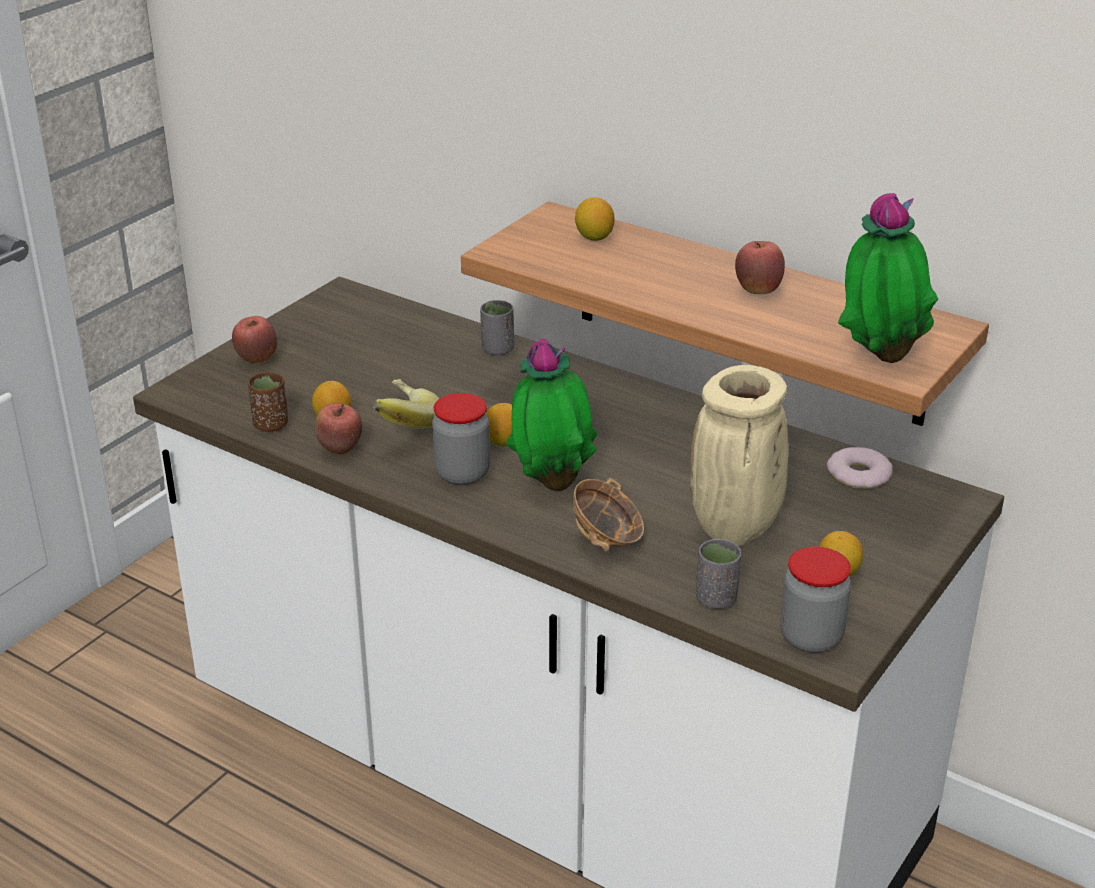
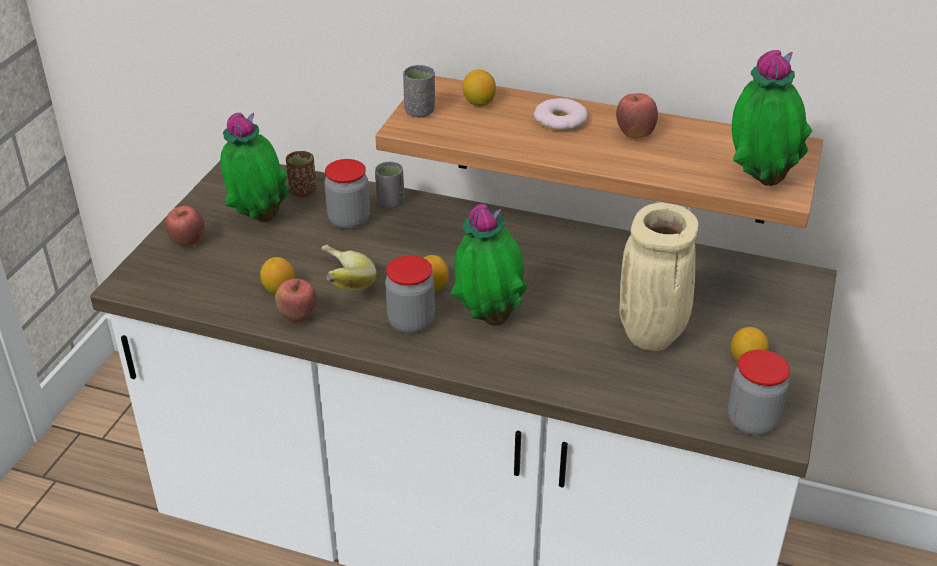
camera: 15 degrees left, 5 degrees up
(270, 424) = (227, 303): brown cup -> brown cup (303, 191)
(343, 346) = (258, 219): none -> potted plant
(442, 361) = (349, 220): none -> jar
(607, 539) = (556, 362): bowl -> none
(716, 599) = (665, 401): grey cup -> grey cup (419, 111)
(858, 474) = (723, 270): donut -> donut (560, 120)

